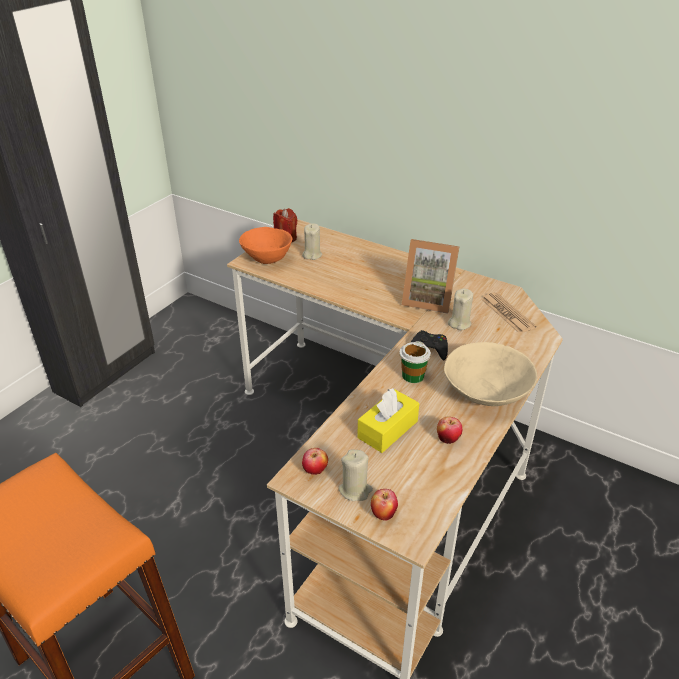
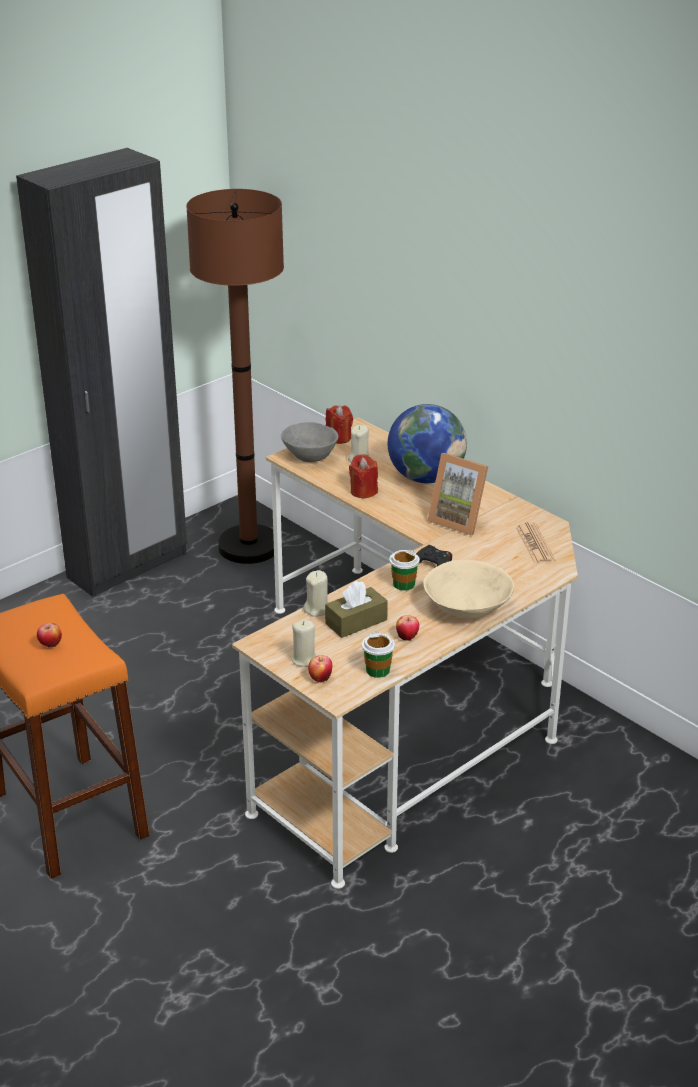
camera: 15 degrees right, 5 degrees down
(206, 337) = (249, 546): none -> brown floor lamp
(267, 258) = (310, 456): orange bowl -> grey bowl
(315, 471) = (276, 641): apple -> apple (50, 645)
(329, 284) = (363, 491): none -> red candle
(378, 264) = (425, 478): none -> globe
(387, 429) = (356, 622): yellow tissue box -> brown tissue box
(439, 488) = (378, 670): none -> cup
(459, 323) = (478, 546): beige candle -> beige candle (317, 609)

